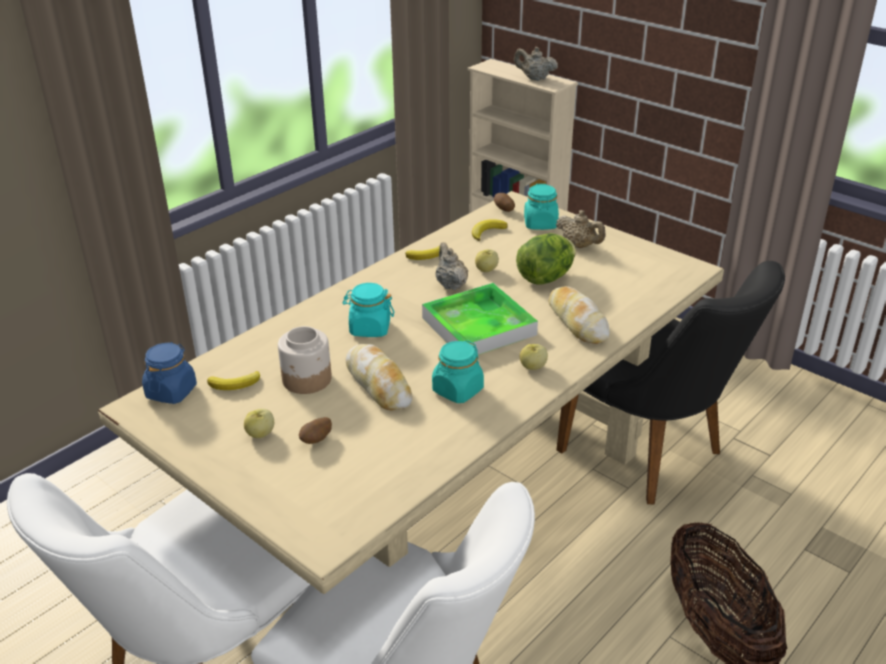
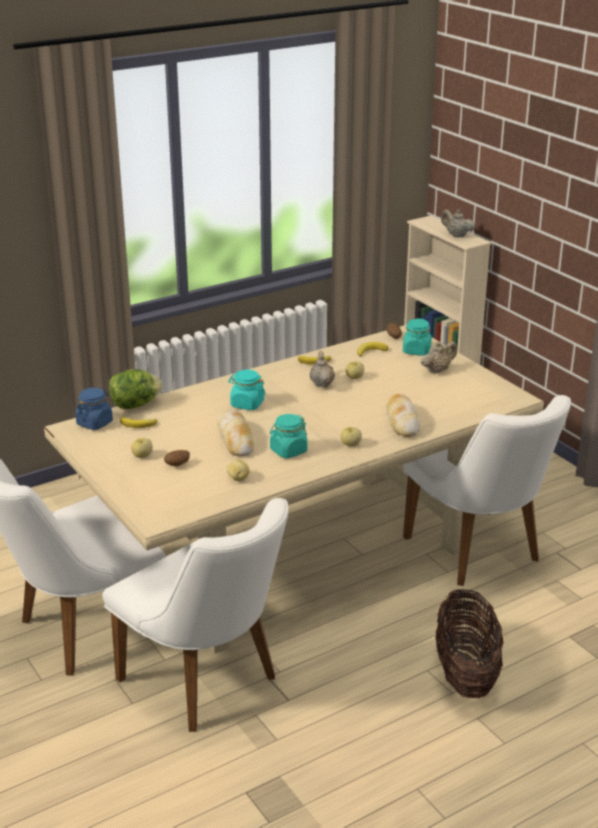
camera: 15 degrees right, 5 degrees down
(307, 380) = (188, 429): jar -> none
(410, 447) = (238, 479): none -> potato
(478, 326) = (326, 414): tray -> none
(545, 278) = (396, 389): lettuce -> lettuce (135, 405)
(579, 246) = (437, 370): beige teapot -> beige teapot turned 90 degrees counterclockwise
(652, 457) = (479, 554): black chair -> white chair

